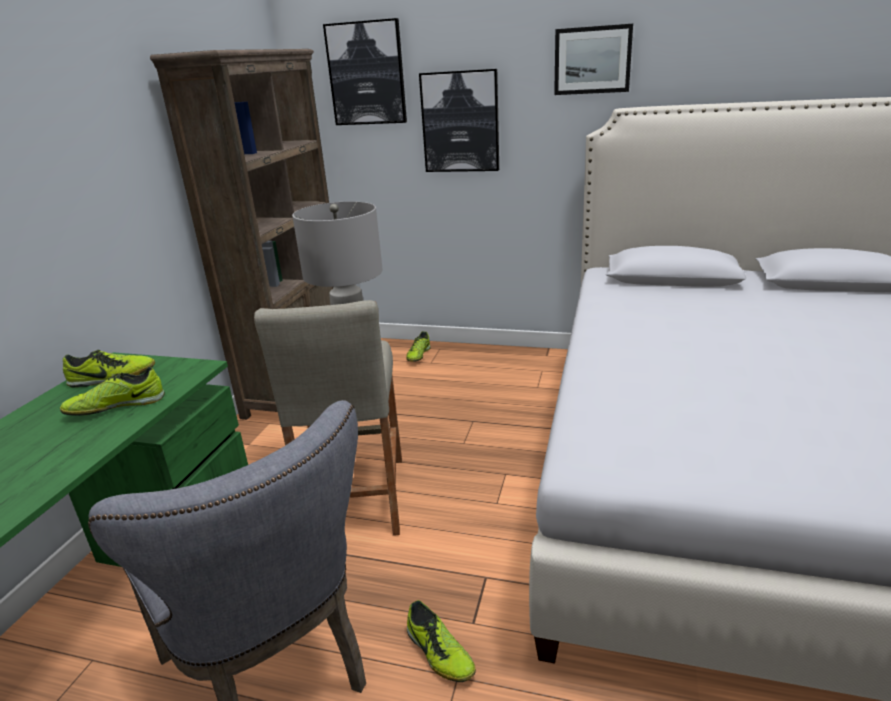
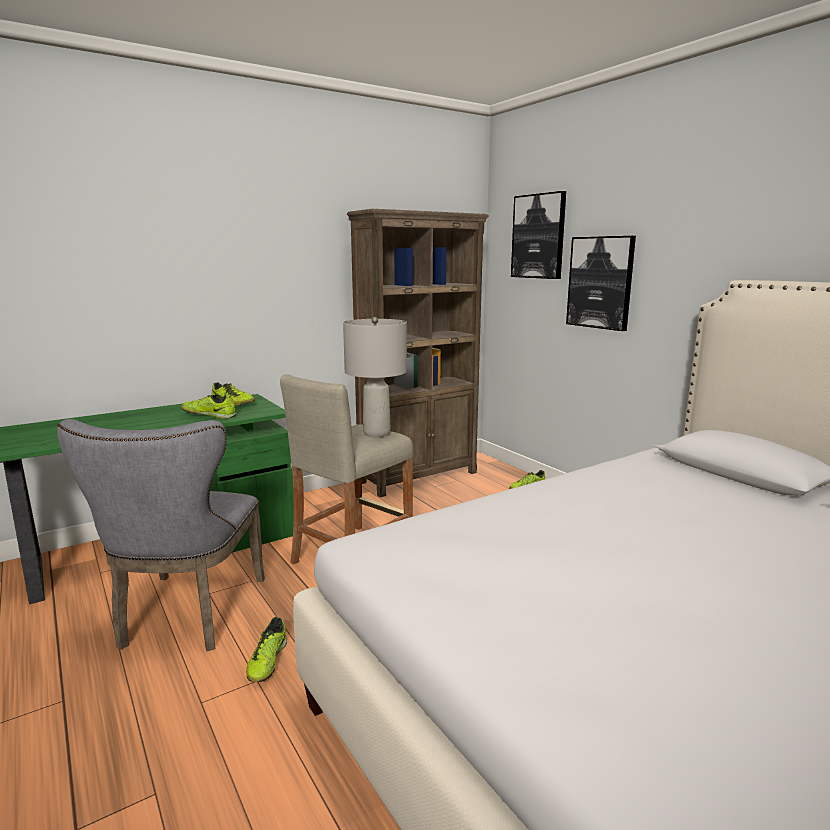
camera: 40 degrees right, 10 degrees down
(592, 60) = (723, 230): picture -> none

